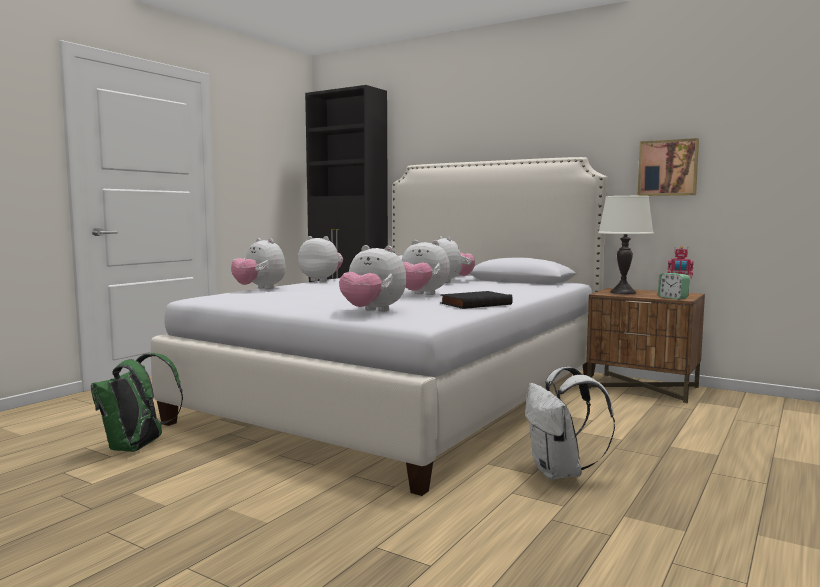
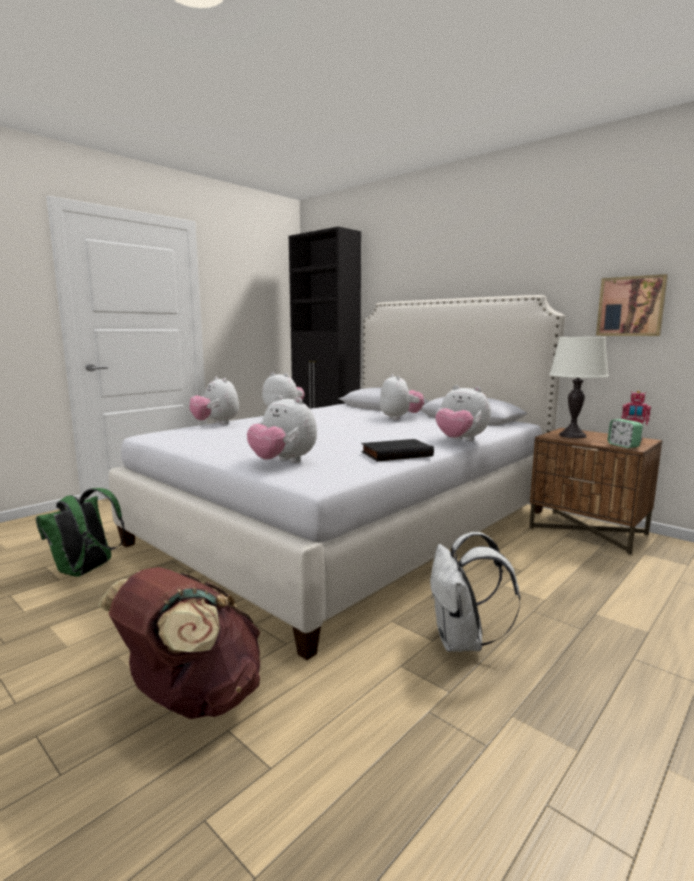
camera: 10 degrees right, 5 degrees up
(327, 530) = (192, 699): none -> brown backpack
(421, 295) = (355, 437): plush toy -> plush toy (460, 440)

